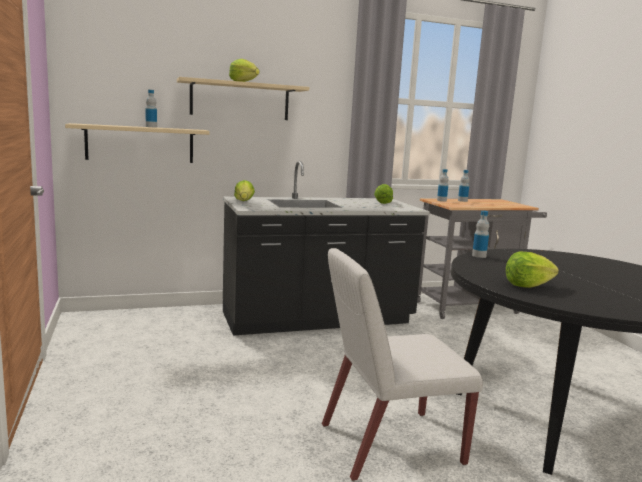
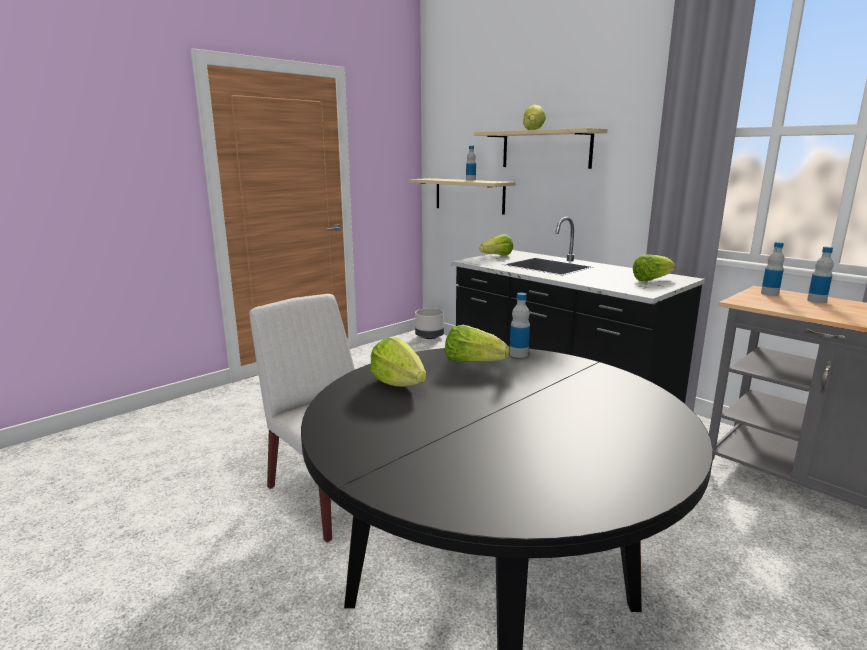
camera: 65 degrees right, 5 degrees up
(97, 317) = (429, 337): none -> grey planter
(491, 266) = (473, 362): none -> lettuce

